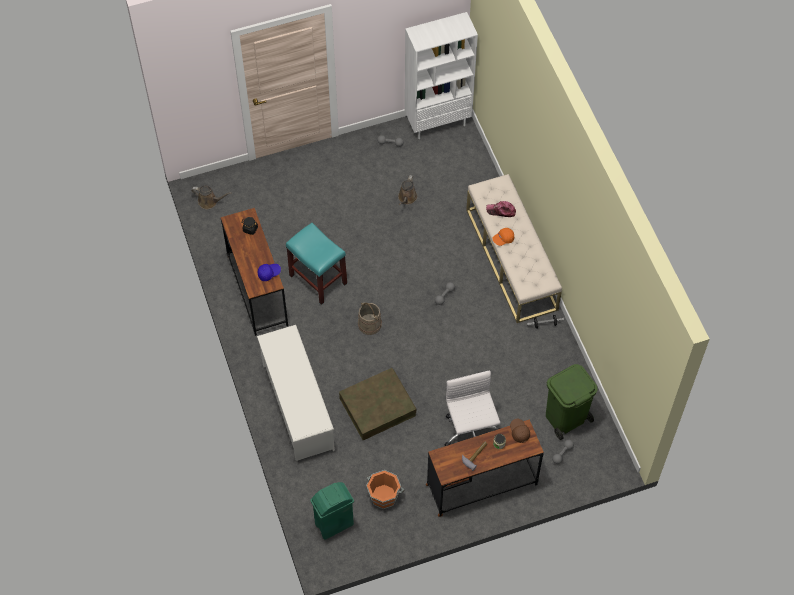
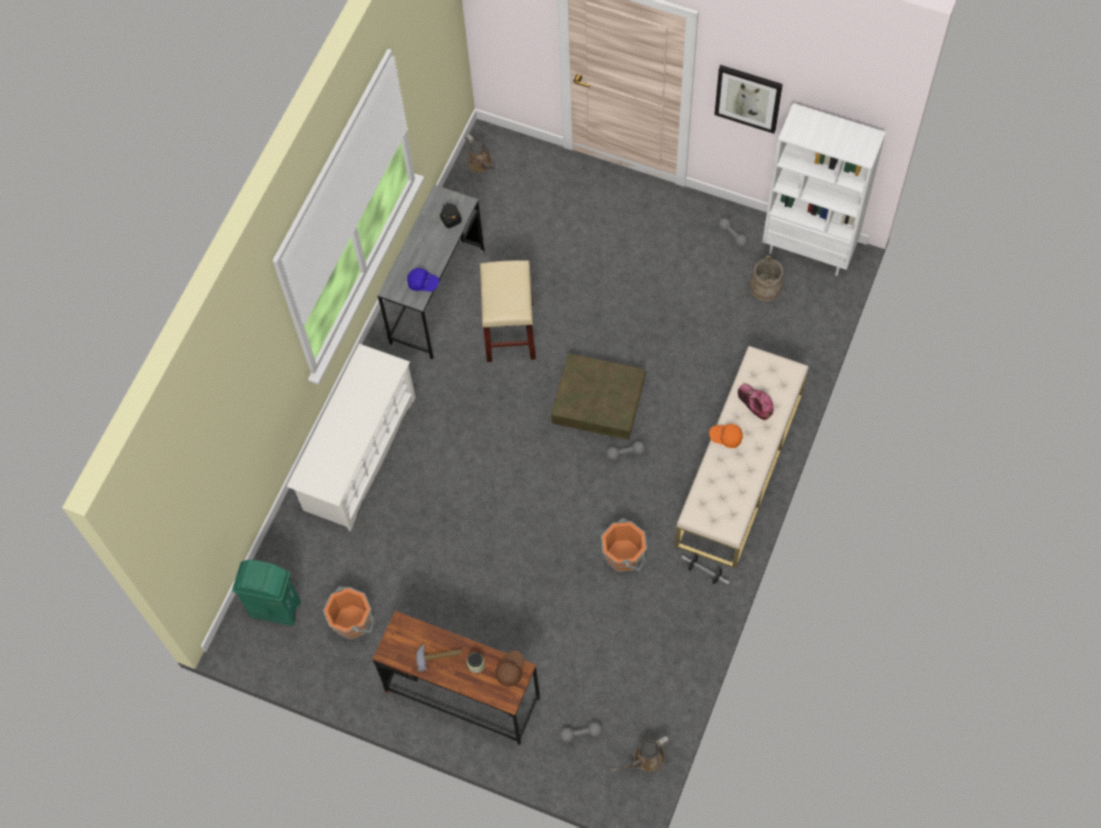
camera: 45 degrees right, 5 degrees up
(257, 290) = (437, 297): brown desk -> grey desk
(319, 279) = (510, 333): turquoise stool -> beige stool
(369, 324) = (516, 423): beige bucket -> beige bucket (766, 287)
(373, 44) = (748, 98): none -> picture
(377, 407) = (437, 519): brown storage box -> brown storage box (598, 400)
(407, 198) = (690, 312): brown watering can -> brown watering can (646, 759)
(470, 432) = (506, 627): white office chair -> none
(495, 347) = (624, 555): none -> orange bucket
(565, 418) = (623, 696): green trash can -> none

